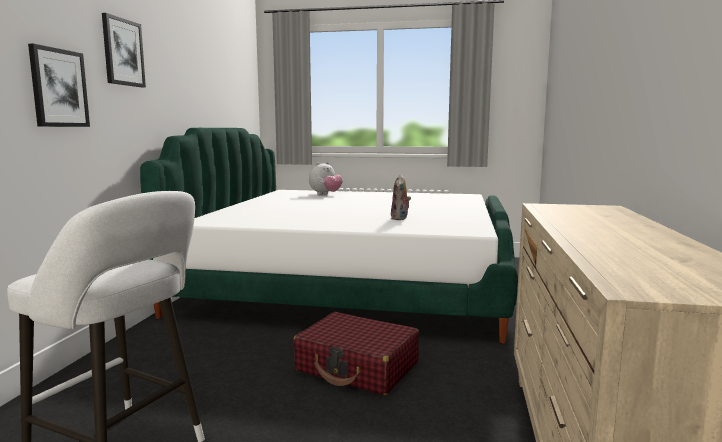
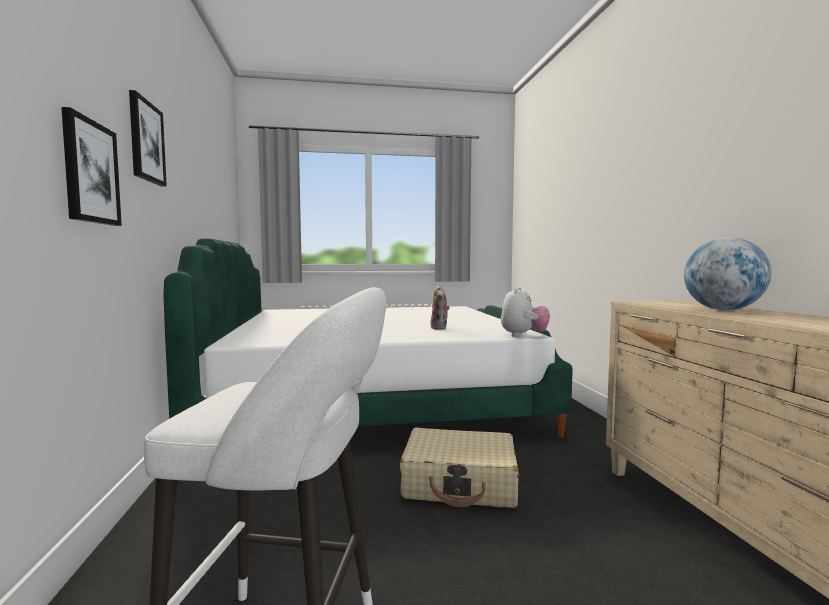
camera: 20 degrees left, 5 degrees down
(325, 194) = (324, 311): plush toy -> plush toy (523, 335)
(357, 367) = (460, 483): red suitcase -> beige suitcase
(596, 221) = (723, 310): none -> globe

